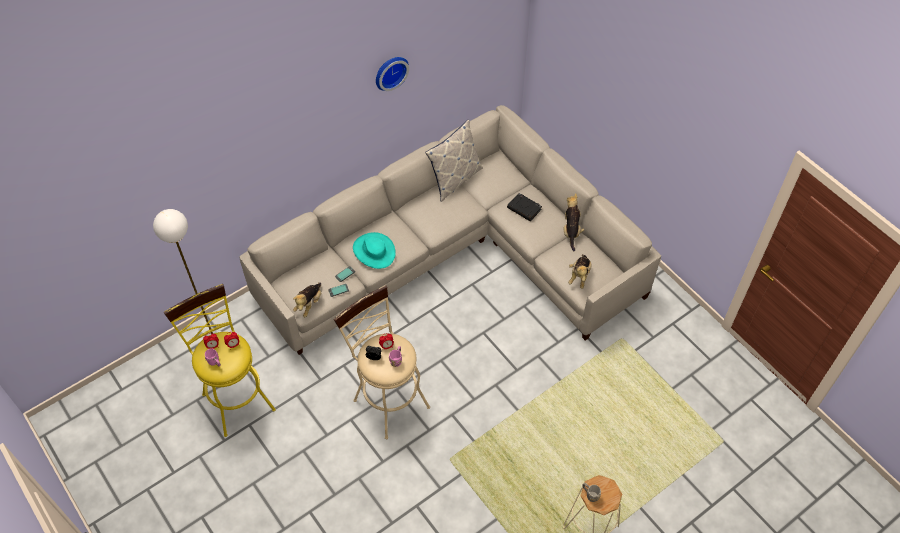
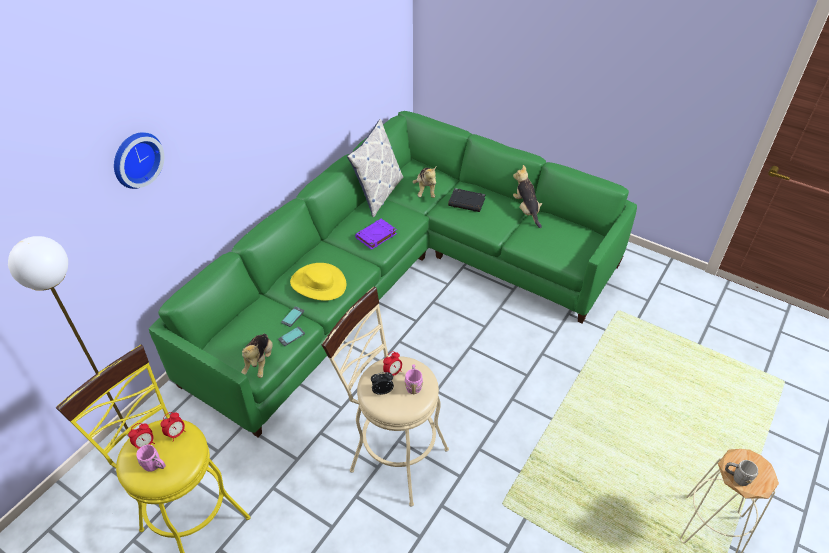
camera: 20 degrees left, 10 degrees down
(374, 251) = (318, 283): turquoise hat -> yellow hat
(390, 71) = (290, 53): wall clock -> wall clock (135, 159)
(435, 220) = (376, 236): none -> purple book
(457, 254) = (402, 278): beige sofa -> green sofa
(579, 276) = (560, 248): plush toy -> plush toy (426, 190)

